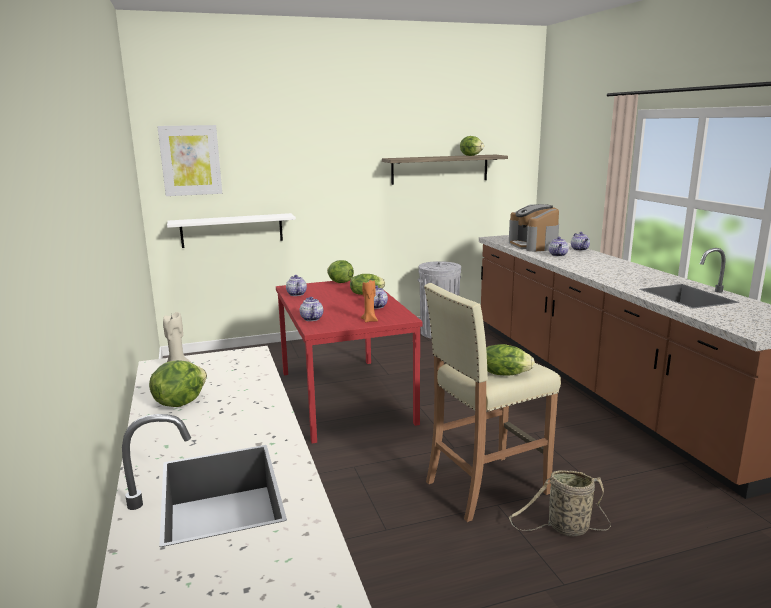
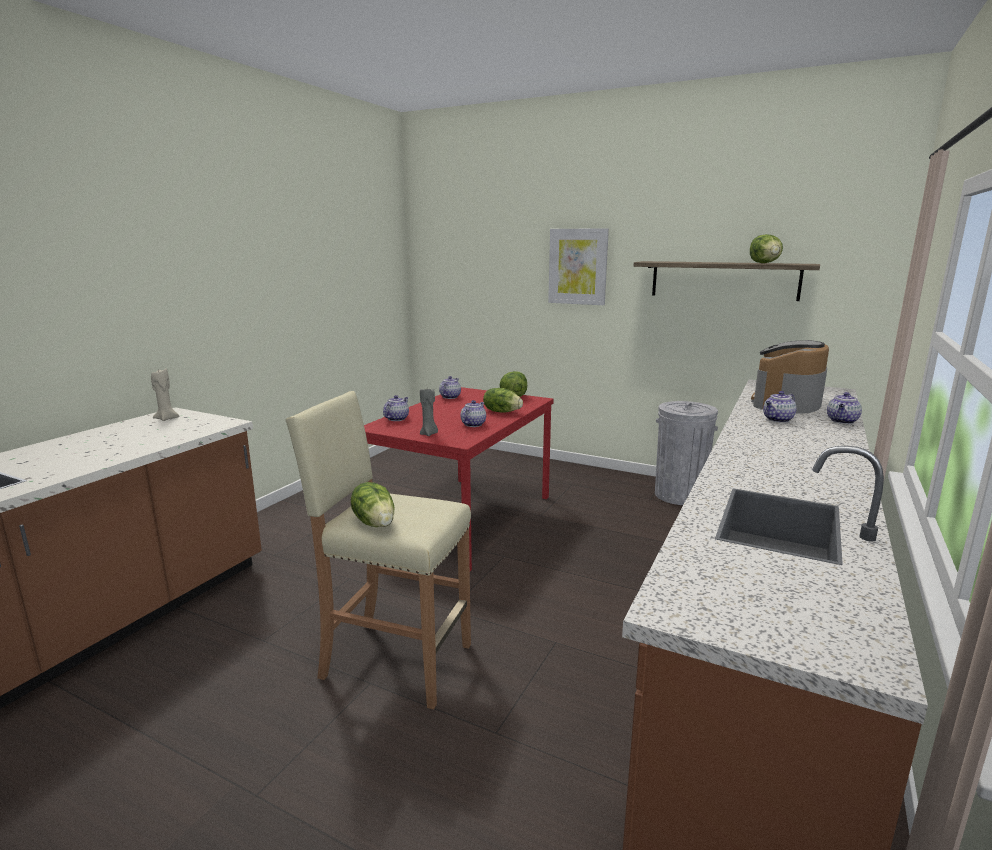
camera: 45 degrees right, 0 degrees up
(179, 402) = (99, 438): lettuce -> none
(190, 160) = (447, 254): picture -> picture (578, 266)
(232, 230) = (477, 327): white shelf -> none
(369, 320) = (429, 434): orange candle -> grey candle
(565, 528) = (370, 751): basket -> none

